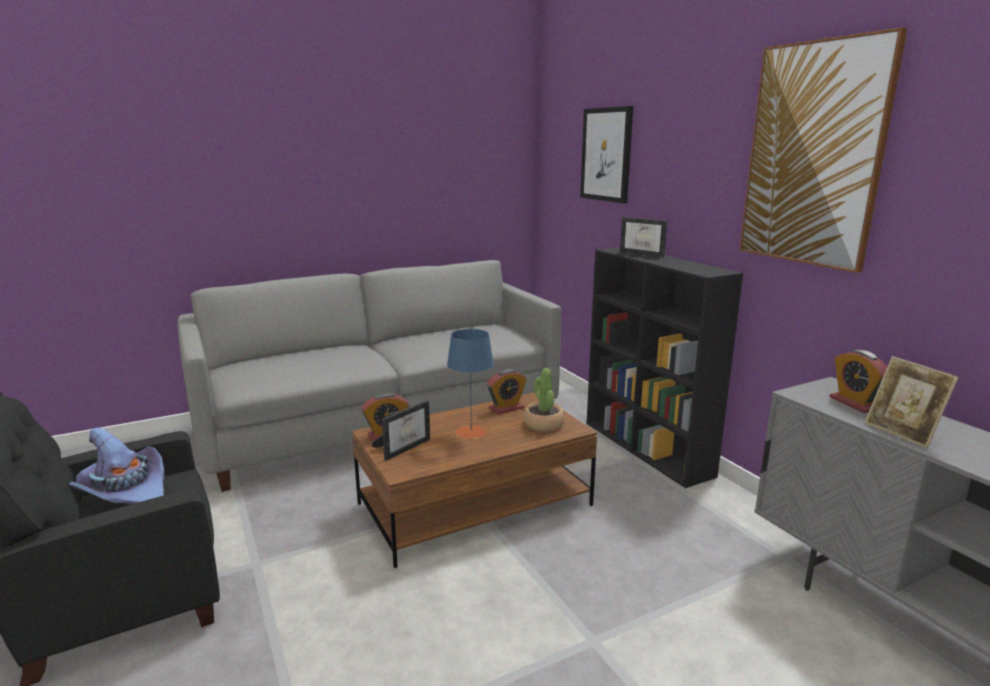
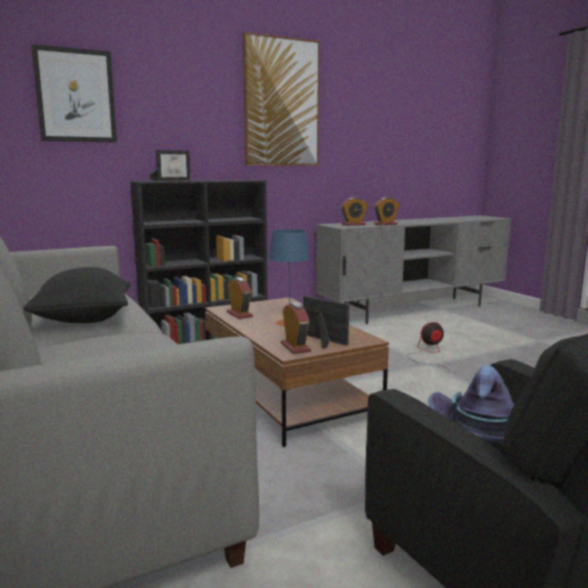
camera: 90 degrees left, 5 degrees down
(412, 345) = (84, 320): none -> black pillow
(543, 424) = (275, 306): potted plant -> none
(654, 651) = (428, 353): none -> fan
(901, 433) = (386, 224): picture frame -> alarm clock

